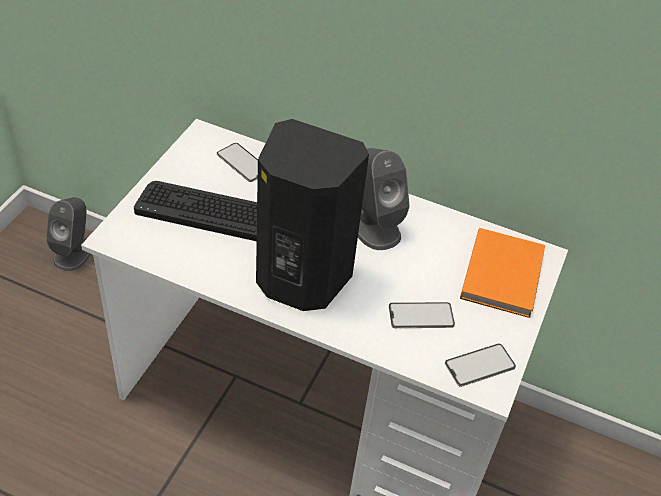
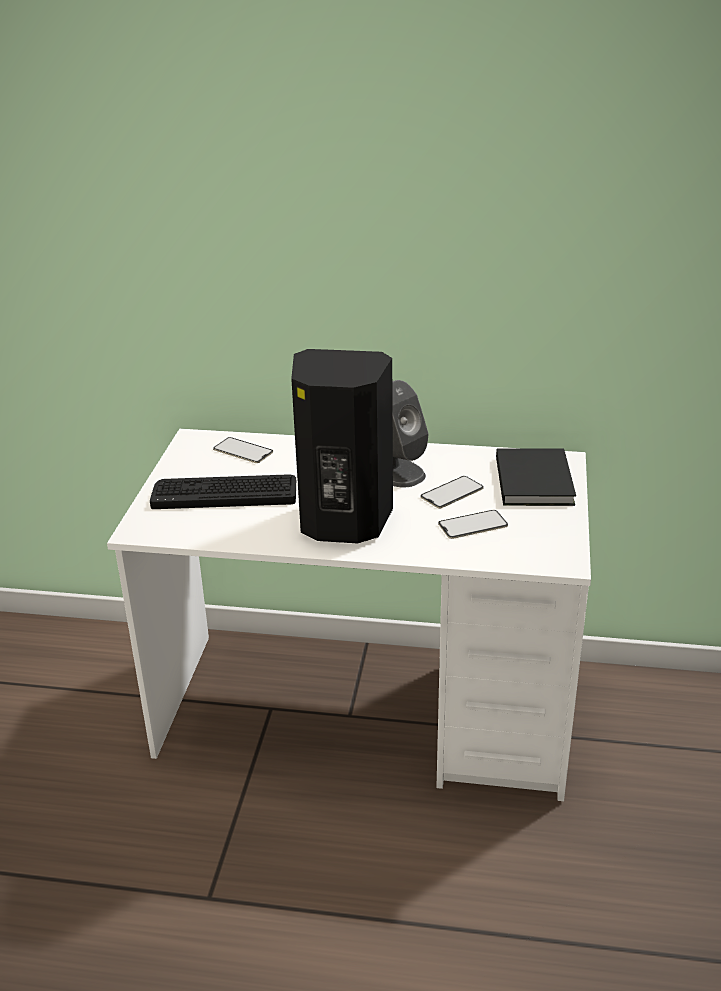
camera: 10 degrees left, 15 degrees down
(74, 253) = (49, 640): grey speaker -> none
(480, 365) = (546, 548): phone -> phone (452, 492)
(504, 273) = (535, 479): orange book -> black book

